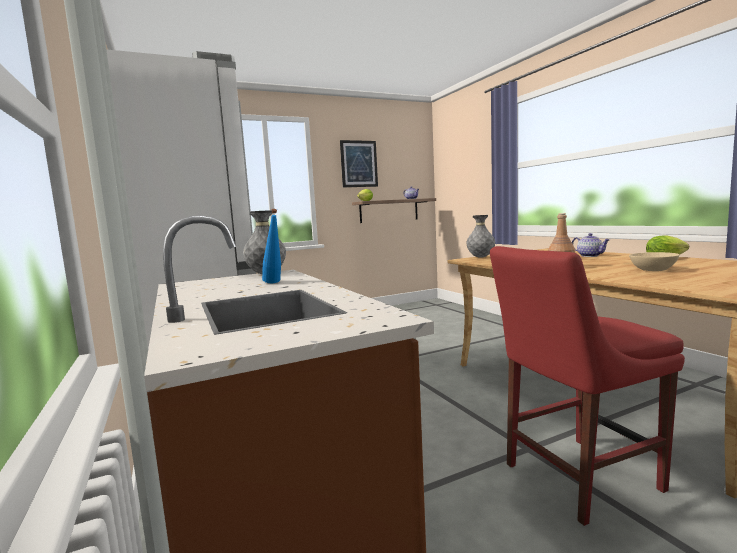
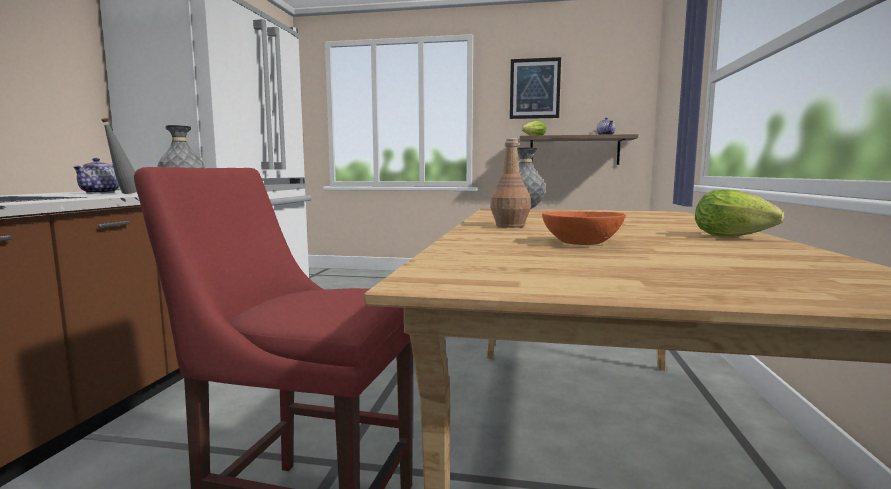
camera: 35 degrees right, 0 degrees up
(275, 283) = (124, 194): blue bottle -> grey bottle
(590, 256) = (653, 222): teapot -> teapot (100, 193)
(653, 270) = (582, 243): beige bowl -> orange bowl

